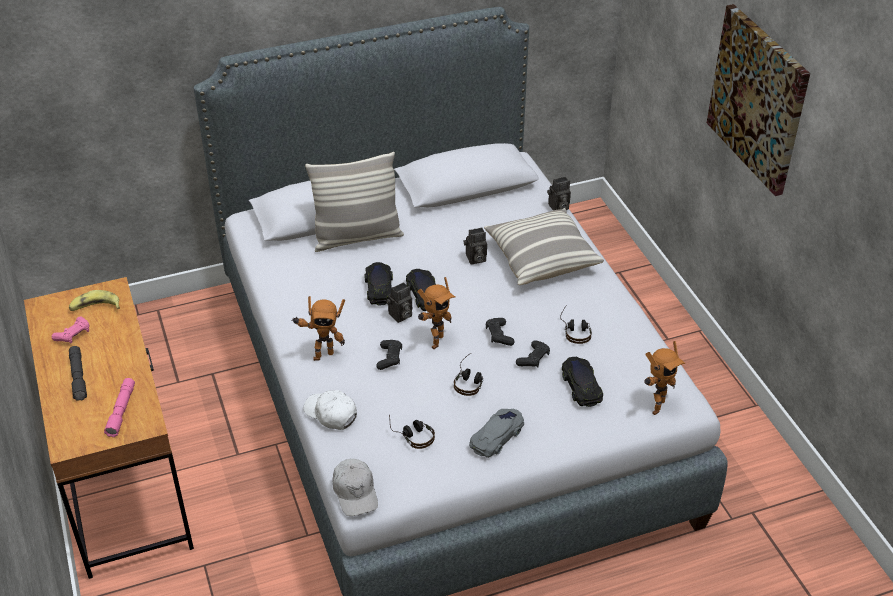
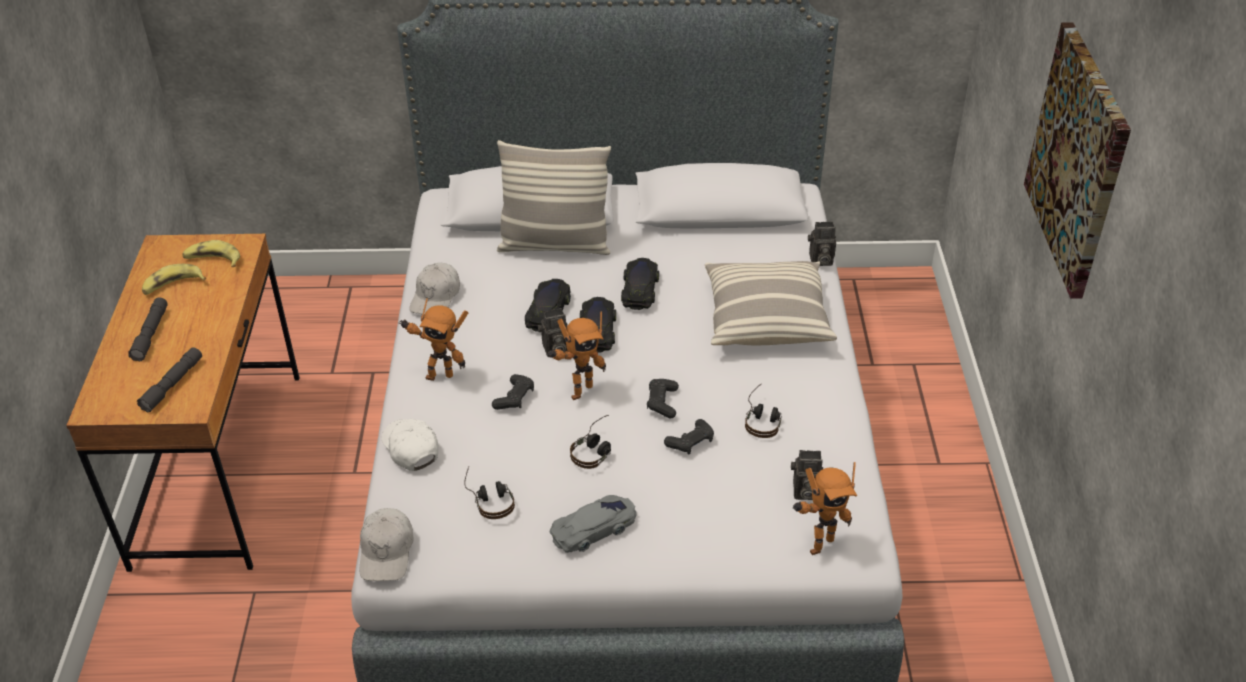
camera: 20 degrees right, 0 degrees up
(73, 334) = (173, 285): pink game controller -> banana
(121, 411) = (172, 384): pink flashlight -> grey flashlight
(286, 297) = (436, 297): none -> white cap
(475, 259) = (682, 301): camera -> camera (804, 492)
(581, 385) = (734, 491): black toy car -> black toy car (640, 288)

